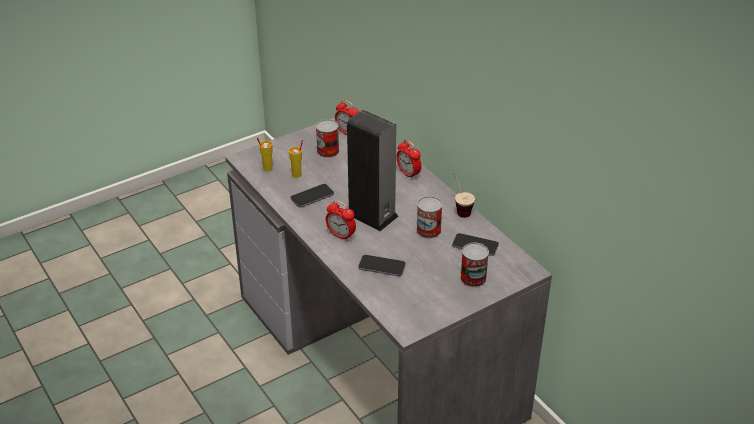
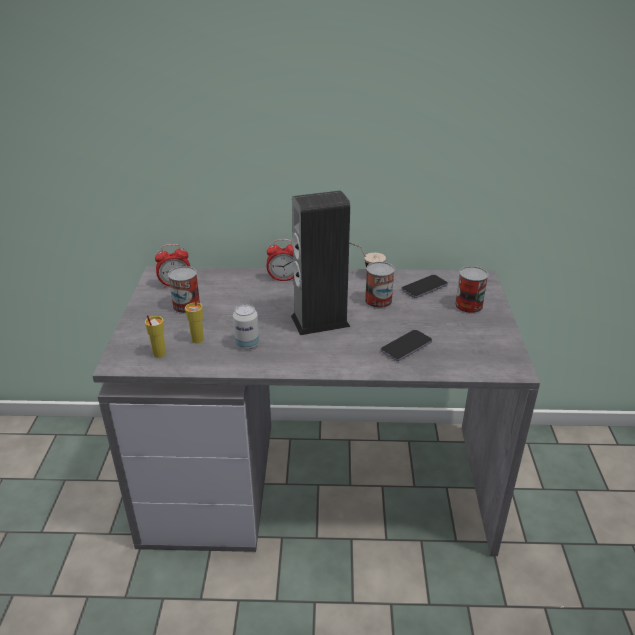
camera: 55 degrees left, 5 degrees down
(312, 197) = (247, 344): phone -> can
(341, 235) = (331, 351): alarm clock -> none

